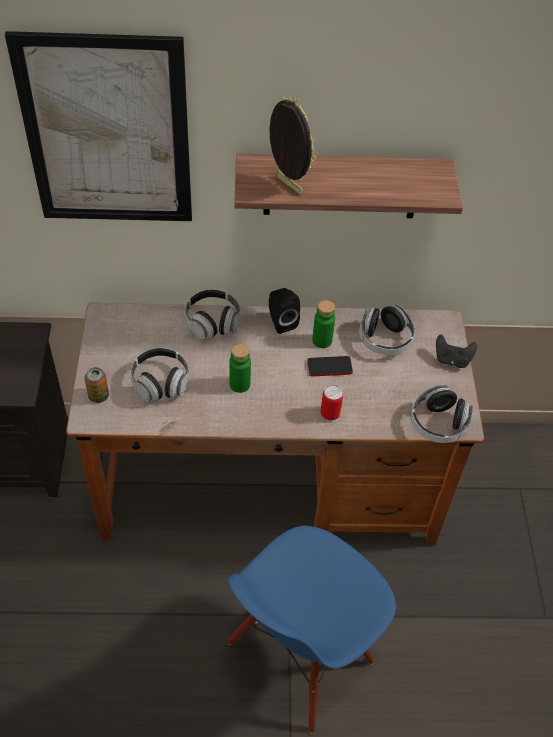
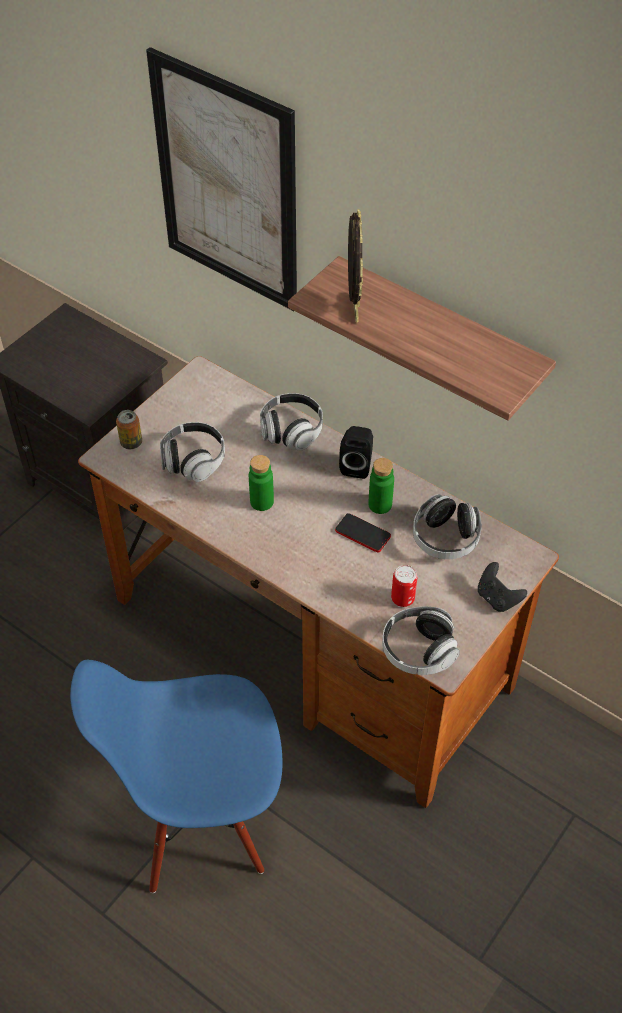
camera: 40 degrees right, 0 degrees up
(330, 414) = (320, 577): can -> can (402, 599)

